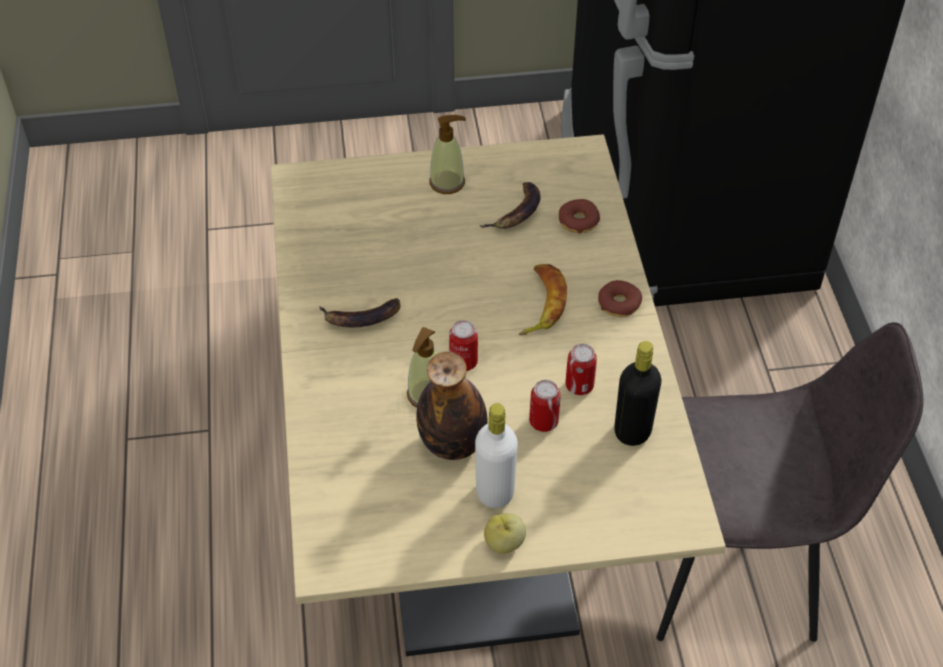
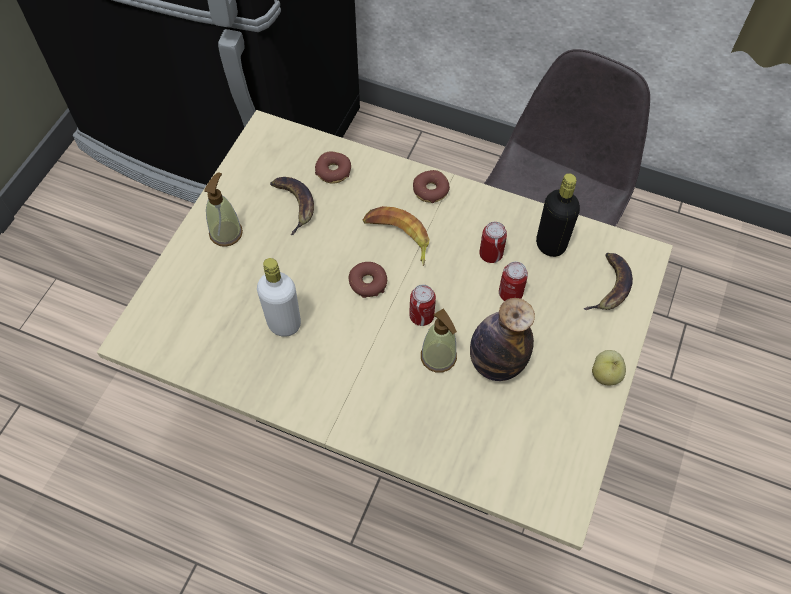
camera: 60 degrees left, 10 degrees up
(361, 318) = (328, 365): banana -> banana (610, 286)
(470, 305) = (368, 283): none -> donut
(495, 492) = (557, 358): white bottle -> white bottle (284, 324)

